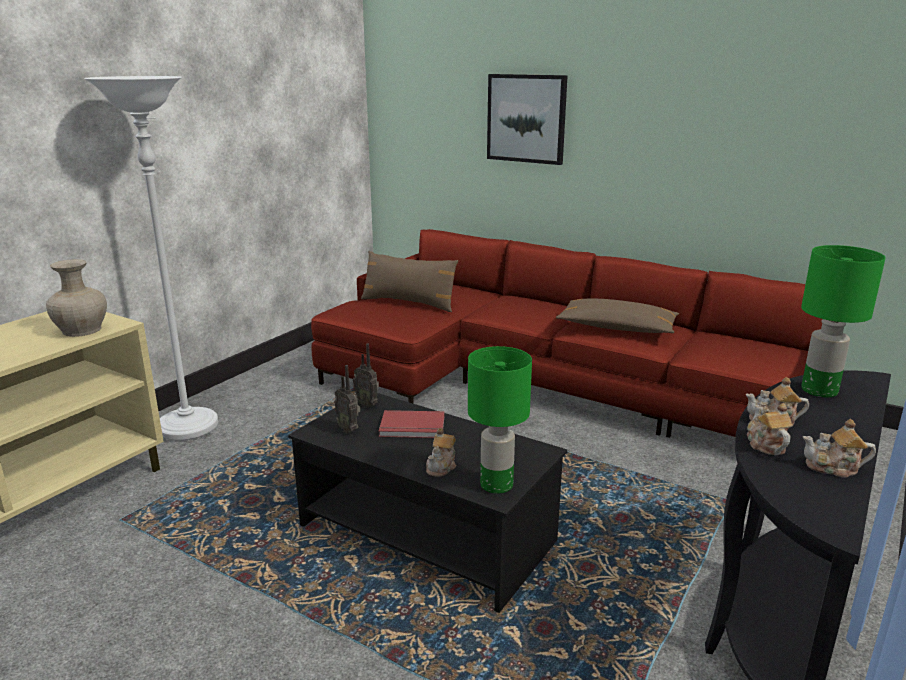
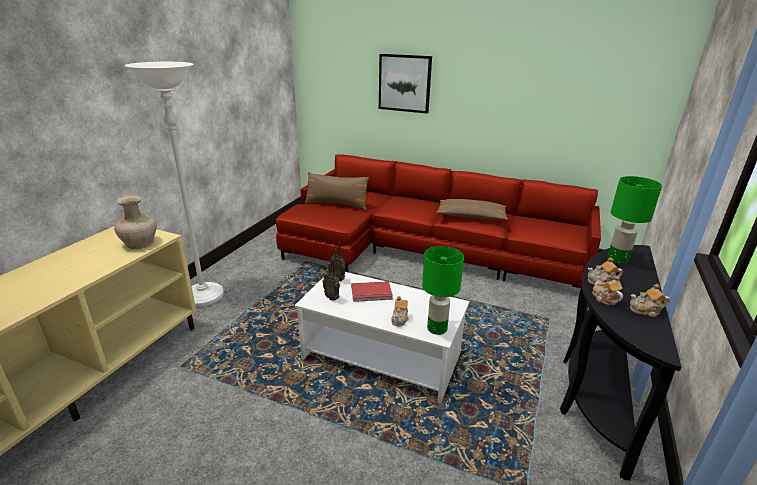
camera: 10 degrees left, 5 degrees up
(428, 534) = (382, 357): black coffee table -> white coffee table

